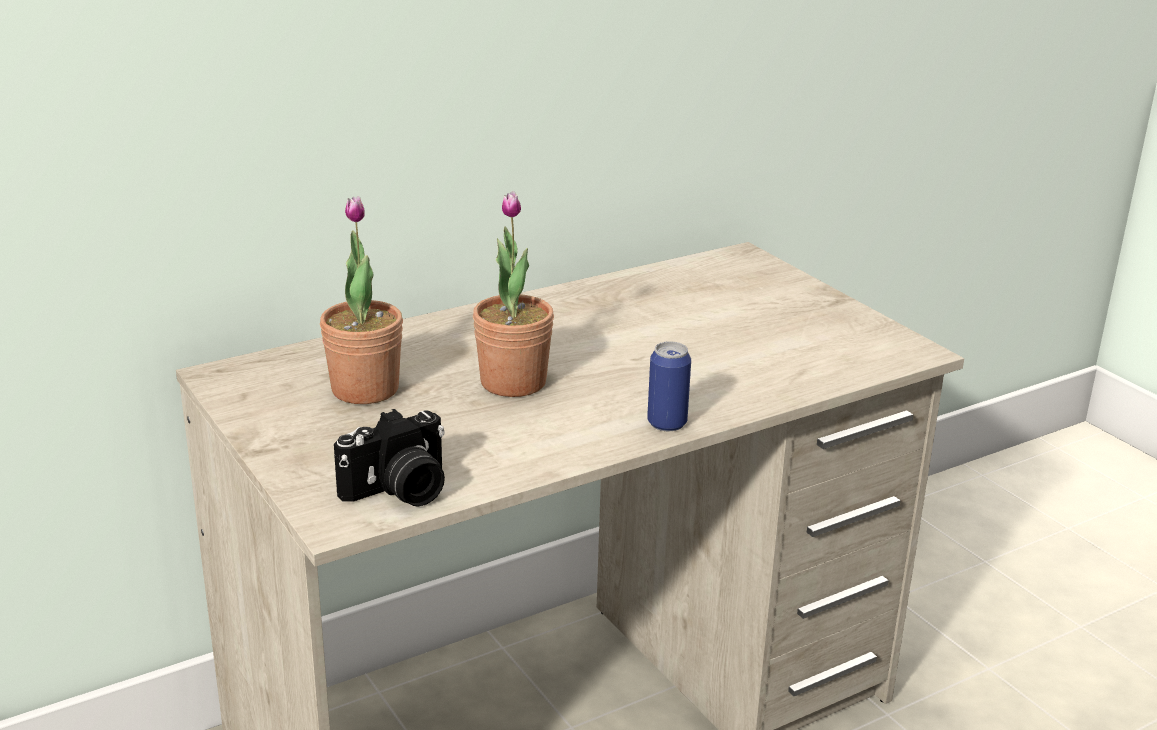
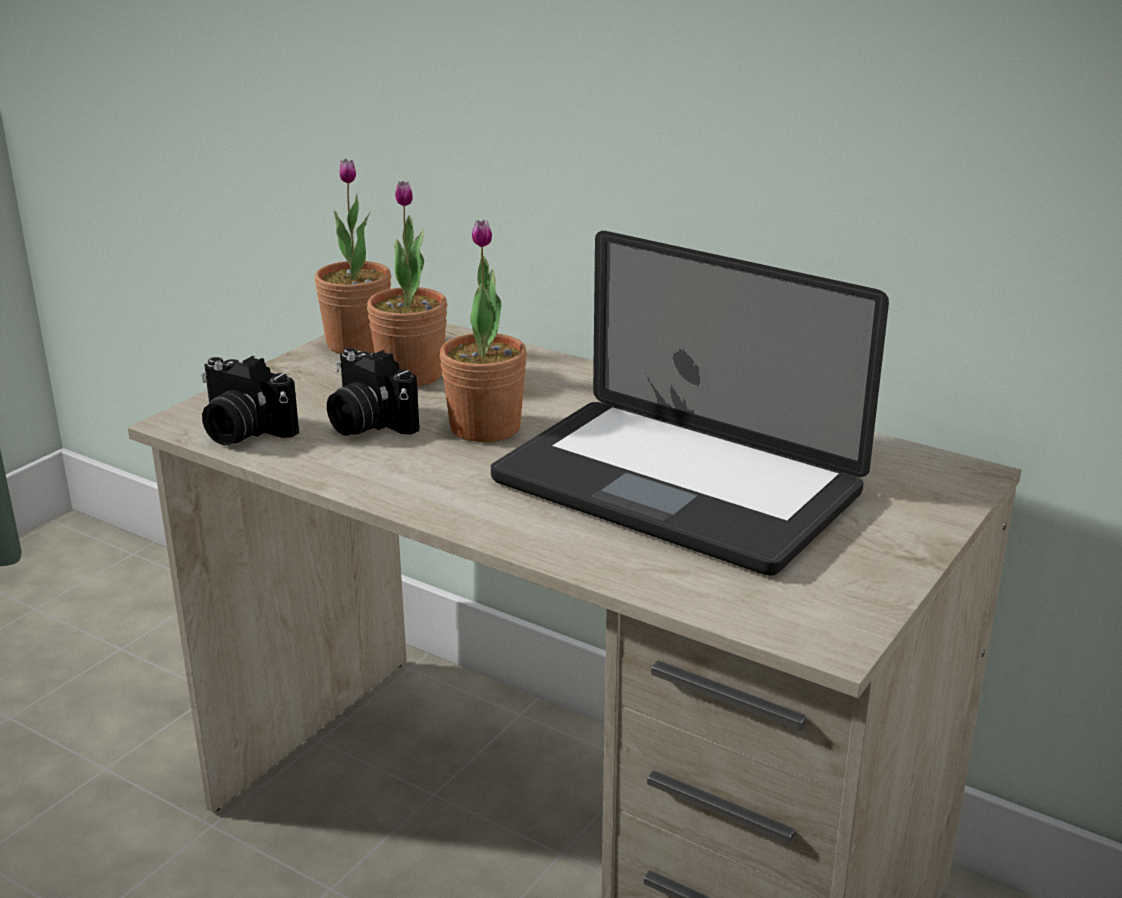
camera: 65 degrees right, 0 degrees up
(258, 399) = (357, 344): none -> potted plant
(449, 429) = (366, 423): none -> camera
(667, 423) = (468, 517): can -> none
(685, 341) = (676, 488): none -> laptop

